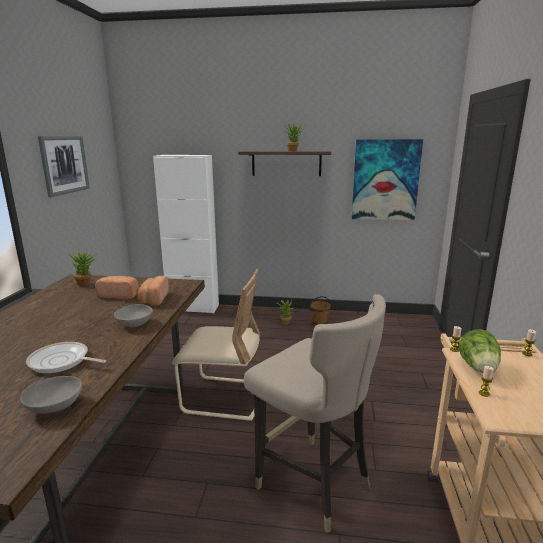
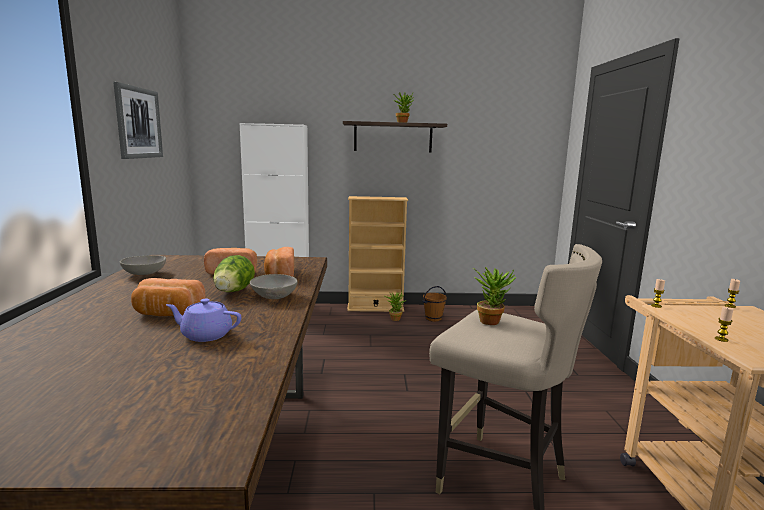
camera: 10 degrees left, 5 degrees down
(47, 338) = (167, 314): none -> bread
(54, 406) = (230, 378): grey bowl -> grey bowl (144, 274)
(61, 362) = (205, 335): frying pan -> purple teapot
(86, 283) = (180, 262): potted plant -> potted plant (491, 320)
(224, 398) = (356, 399): beige chair -> none
(272, 311) = (375, 308): none -> beige bookcase
(385, 180) = (500, 158): picture -> none
(479, 368) = (695, 320): lettuce -> lettuce (233, 292)

